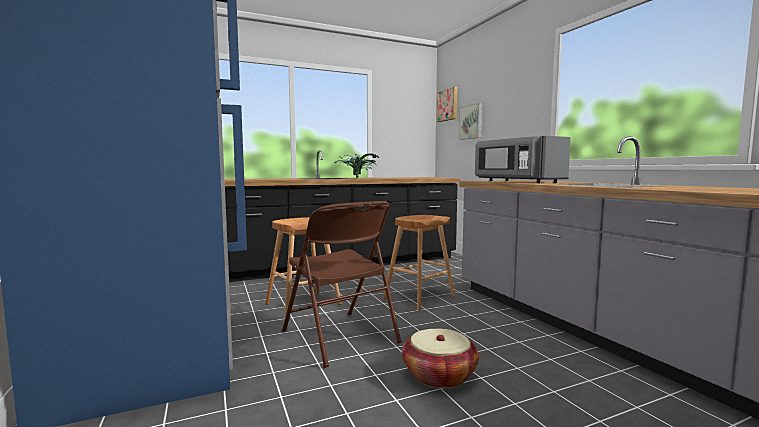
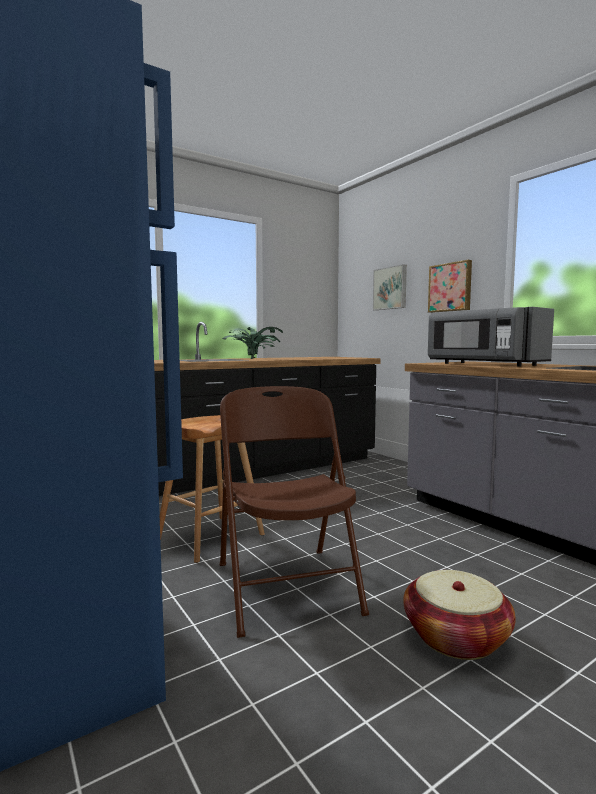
camera: 10 degrees left, 0 degrees up
(339, 337) = (287, 587): brown chair -> brown chair turned 150 degrees counterclockwise
(419, 297) = (360, 517): brown stool -> none
(448, 105) = (356, 266): picture -> picture (450, 287)

